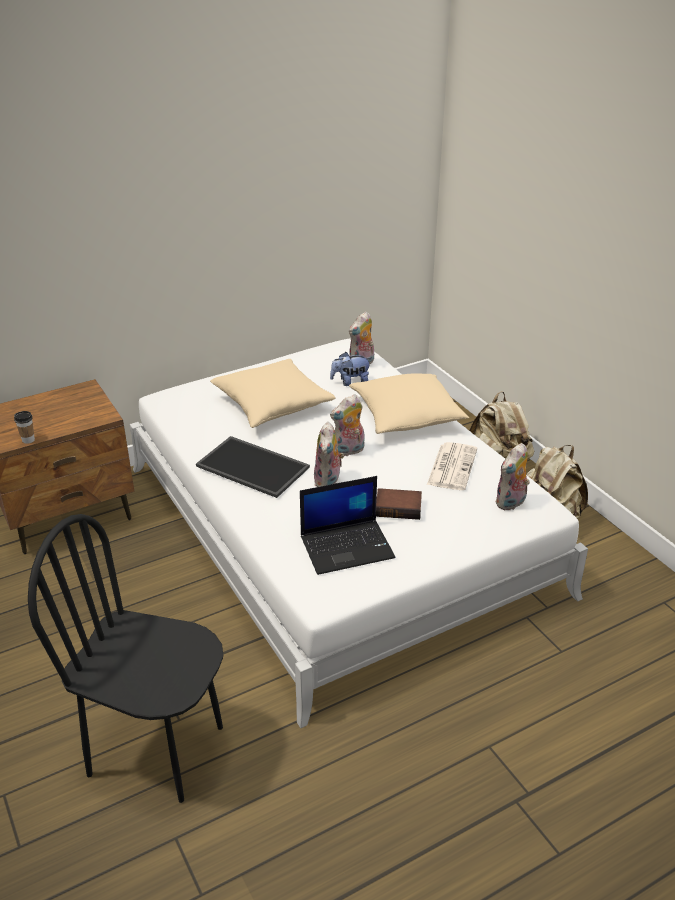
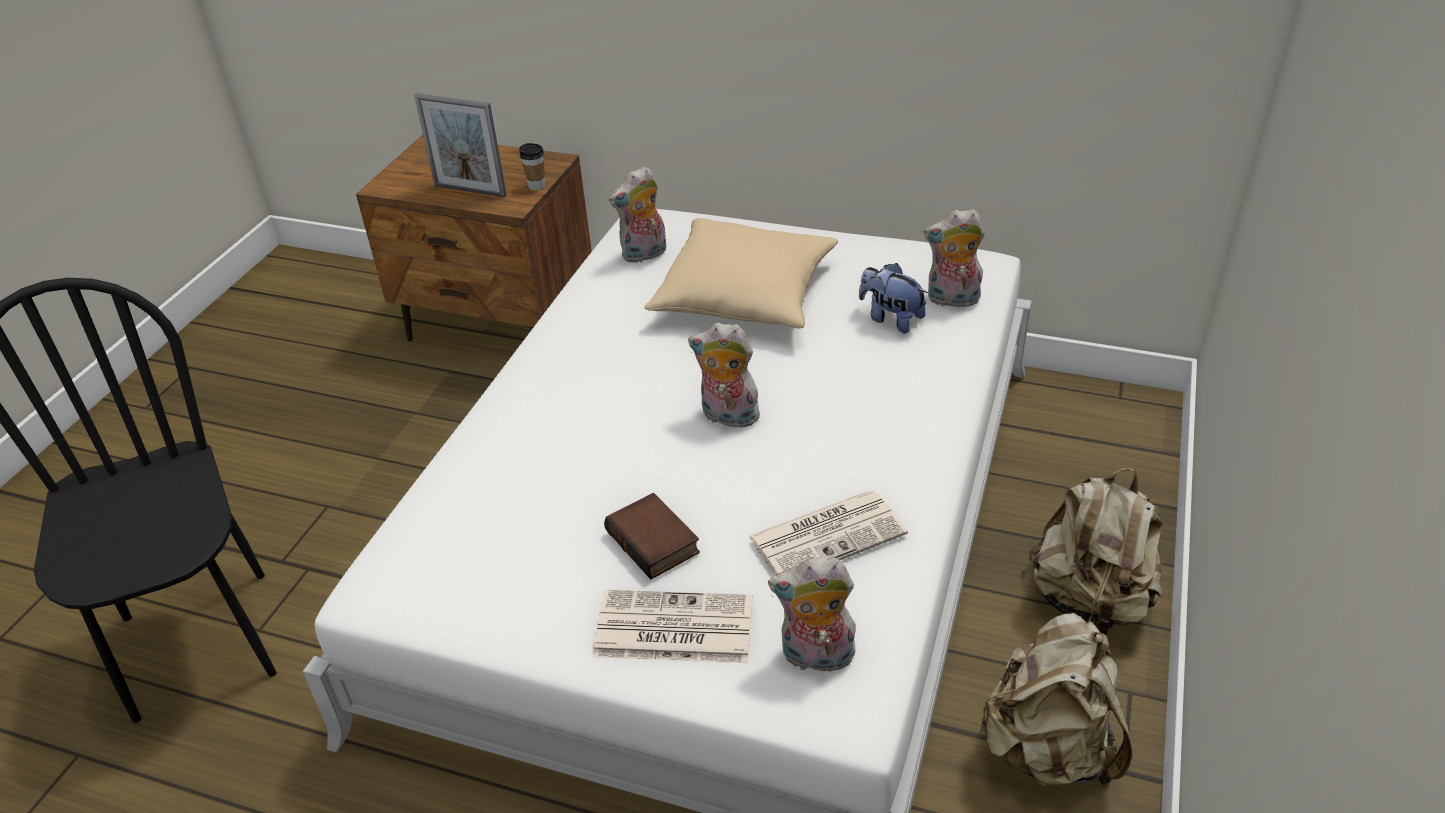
camera: 50 degrees right, 5 degrees up
(28, 440) = (409, 194): cup -> cup (537, 186)
(64, 421) = (470, 190): none -> picture frame
(254, 466) = (589, 365): tray -> none
(328, 481) = (633, 442): plush toy -> plush toy (644, 255)
(347, 546) = (512, 547): laptop -> none
(406, 416) = (892, 416): beige pillow -> none
(453, 528) = (672, 629): none -> newspaper

